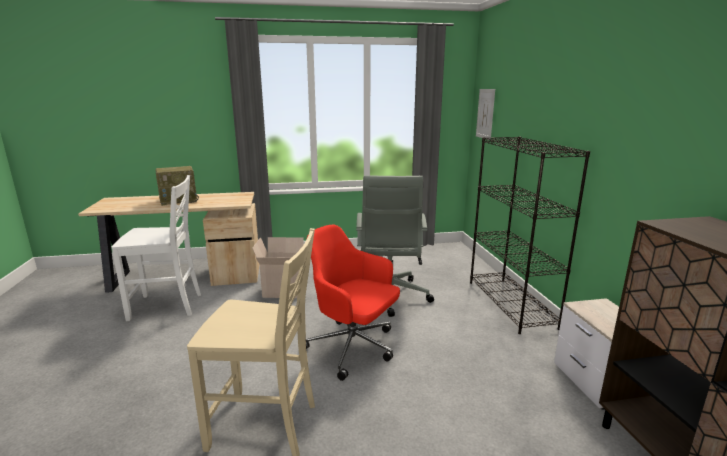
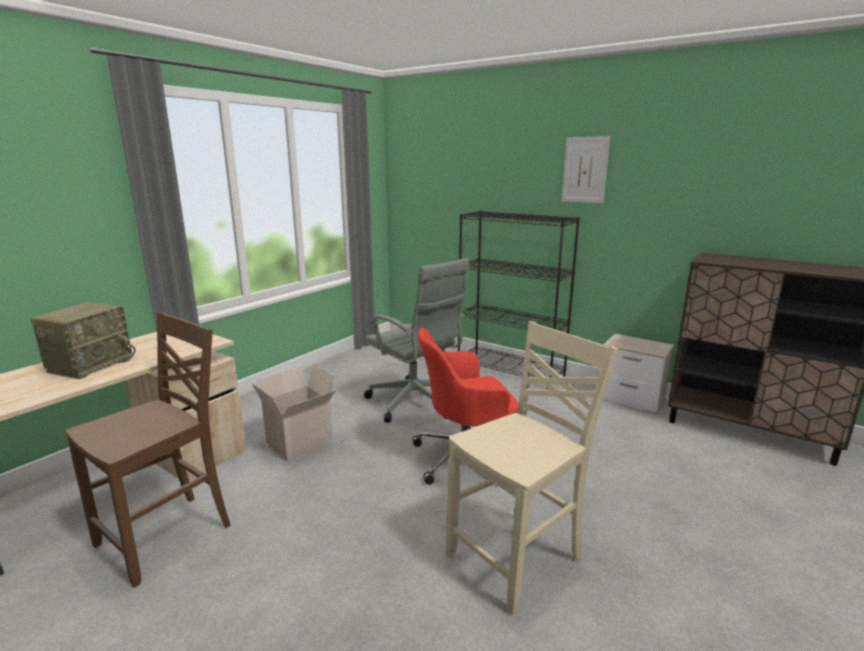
camera: 45 degrees left, 0 degrees up
(167, 306) = (168, 535): white chair -> brown chair
(485, 113) = (414, 190): picture -> picture (585, 170)

